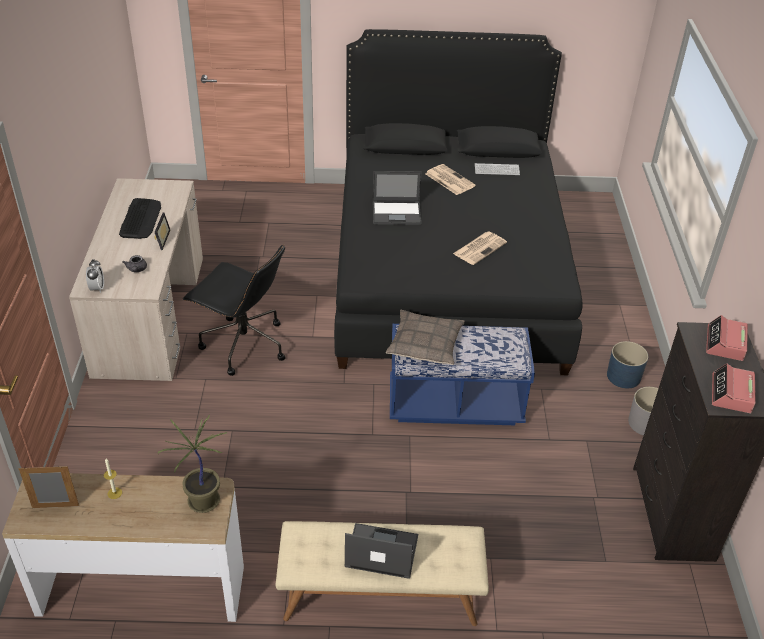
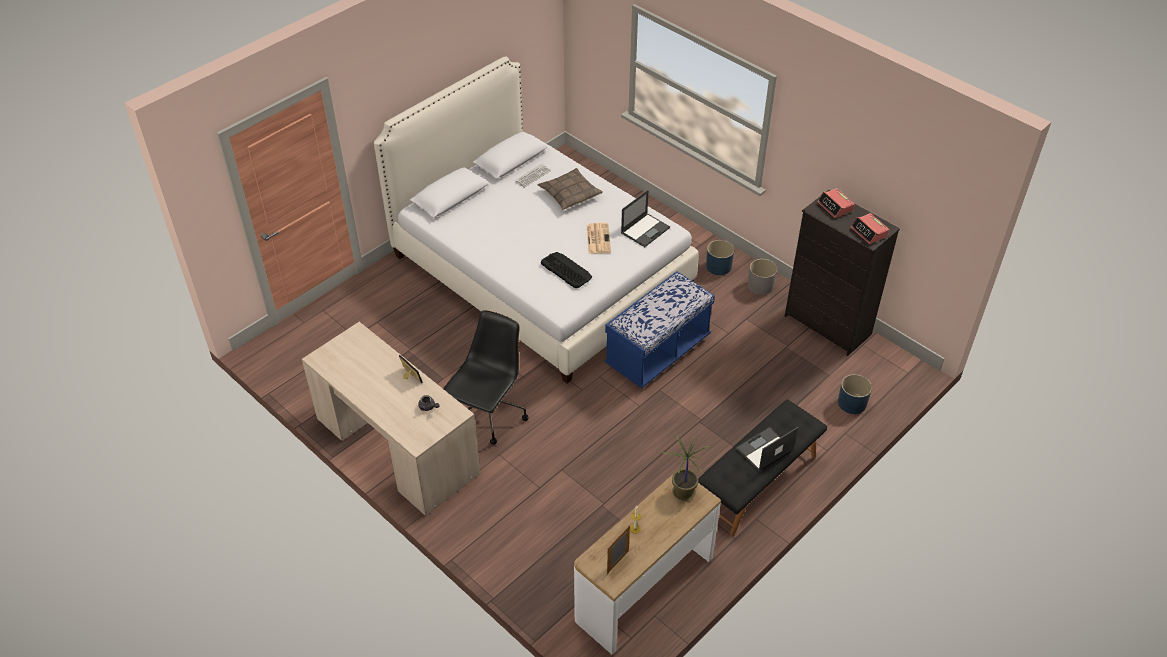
camera: 45 degrees left, 5 degrees up
(97, 288) = (424, 438): alarm clock -> none
(140, 219) = (371, 373): keyboard -> keyboard (566, 270)
(243, 345) = (489, 416): black office chair -> black office chair turned 45 degrees counterclockwise
(380, 596) = (758, 483): beige bench -> black bench
(397, 213) = (519, 249): laptop -> laptop (645, 230)
(425, 344) = (643, 322): pillow -> pillow (570, 194)
(446, 270) = (540, 271): black bed -> white bed
(449, 180) = (515, 203): newspaper -> none
(594, 609) = (852, 403): none -> blue planter

